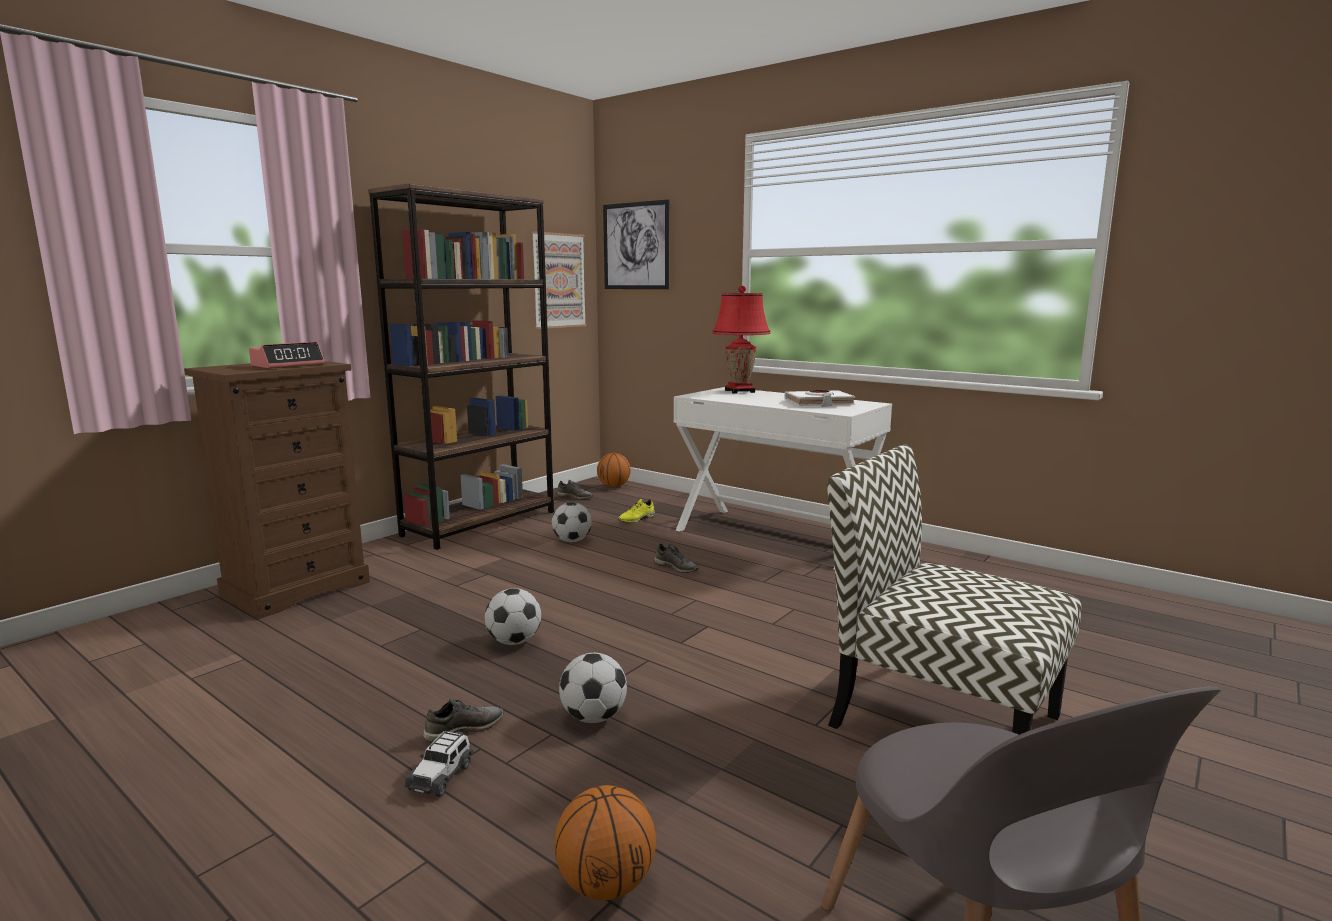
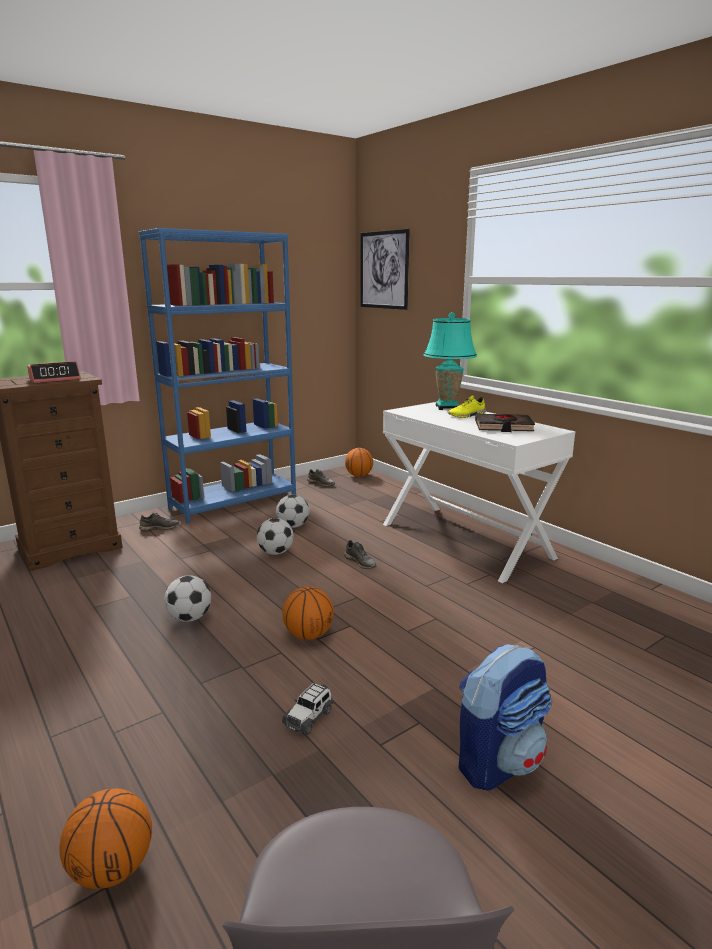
camera: 15 degrees right, 5 degrees up
(441, 776) = (60, 736): toy car -> toy car (309, 717)
(464, 729) = (103, 695): grey shoe -> grey shoe (160, 528)
(480, 523) = (234, 502): brown bookcase -> blue bookcase
(558, 281) = (317, 300): picture -> none
(594, 717) = (204, 702): football -> football (275, 552)
(637, 519) = (358, 510): yellow shoe -> yellow shoe (467, 415)
(667, 640) = (308, 635): none -> basketball
(739, 391) = (447, 407): red table lamp -> turquoise table lamp
(818, 403) = (503, 427): white book -> black book
(940, 719) = (499, 761): chair -> backpack

